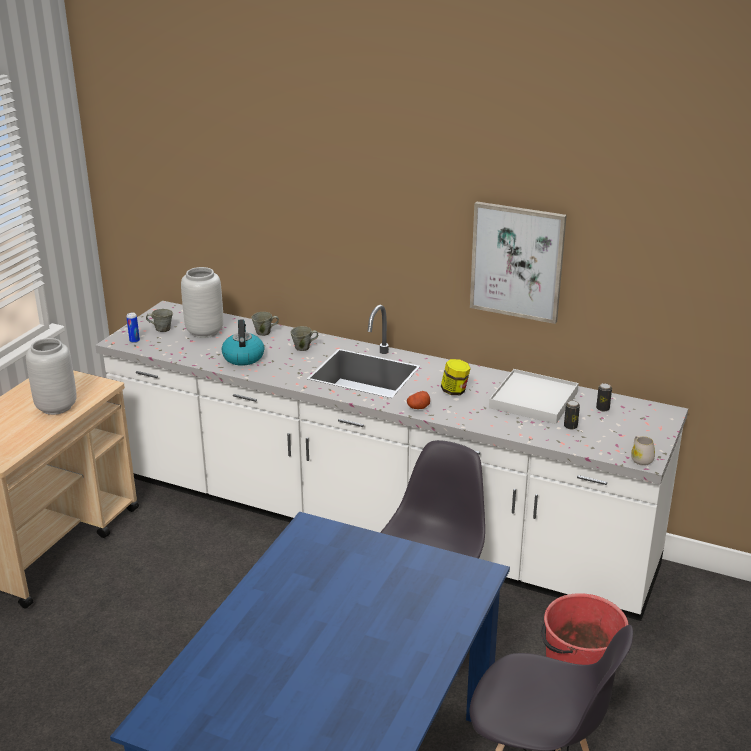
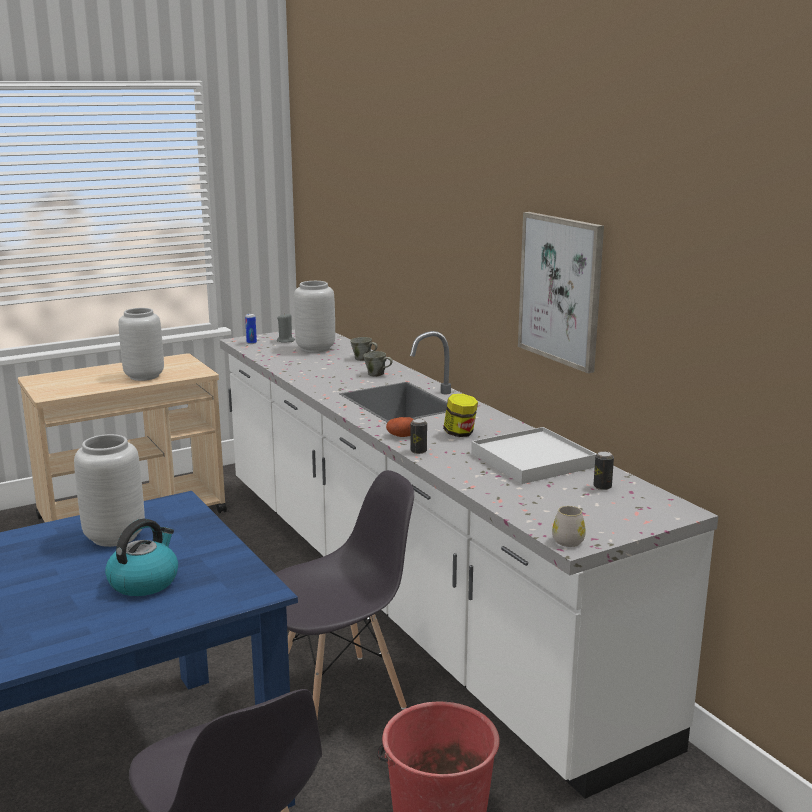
camera: 35 degrees right, 10 degrees down
(162, 329) = (286, 340): grey mug -> grey candle
(243, 357) = (314, 369): kettle -> kettle (144, 581)
(314, 576) = (114, 537): none -> grey vase
(570, 426) = (535, 490): can -> can (418, 451)

